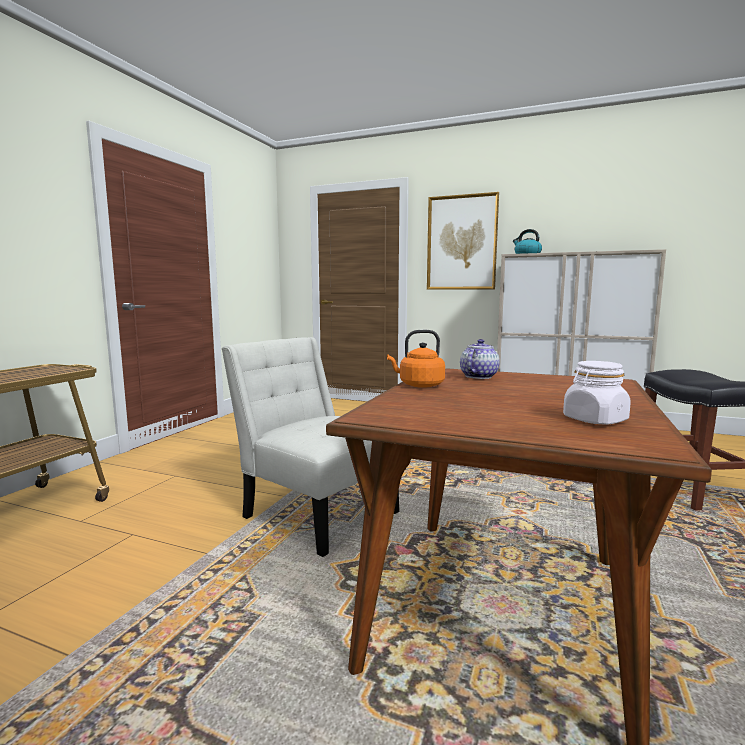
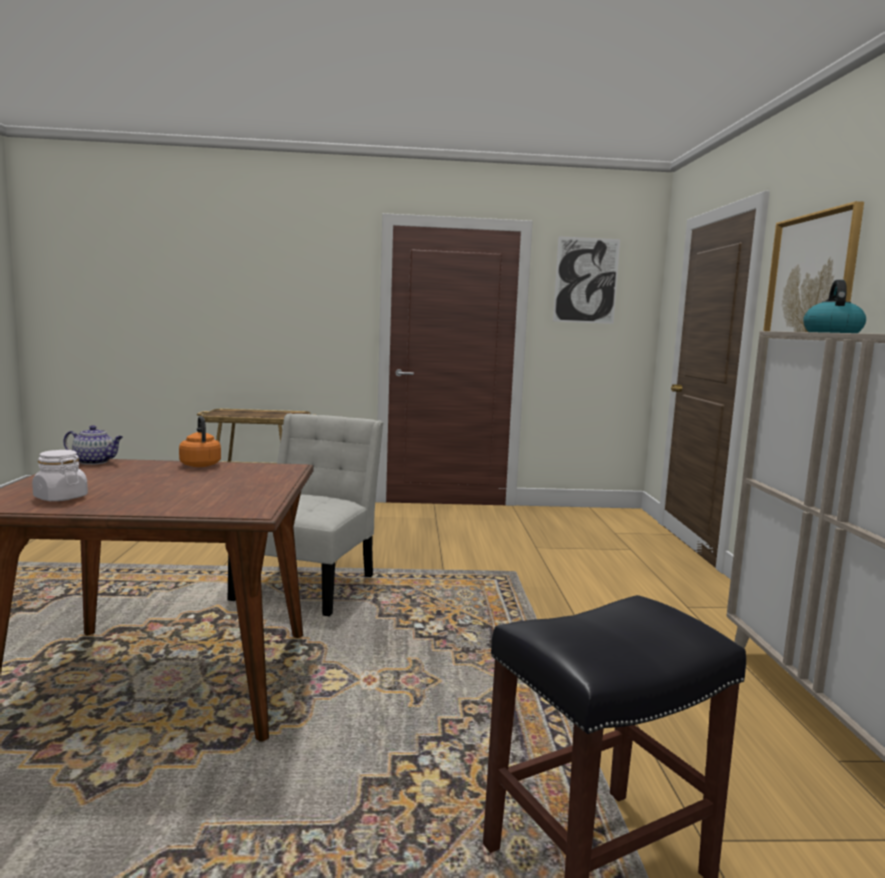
camera: 65 degrees right, 0 degrees up
(244, 223) = (586, 280): none -> picture
(478, 376) = (256, 475): teapot -> teapot (95, 462)

